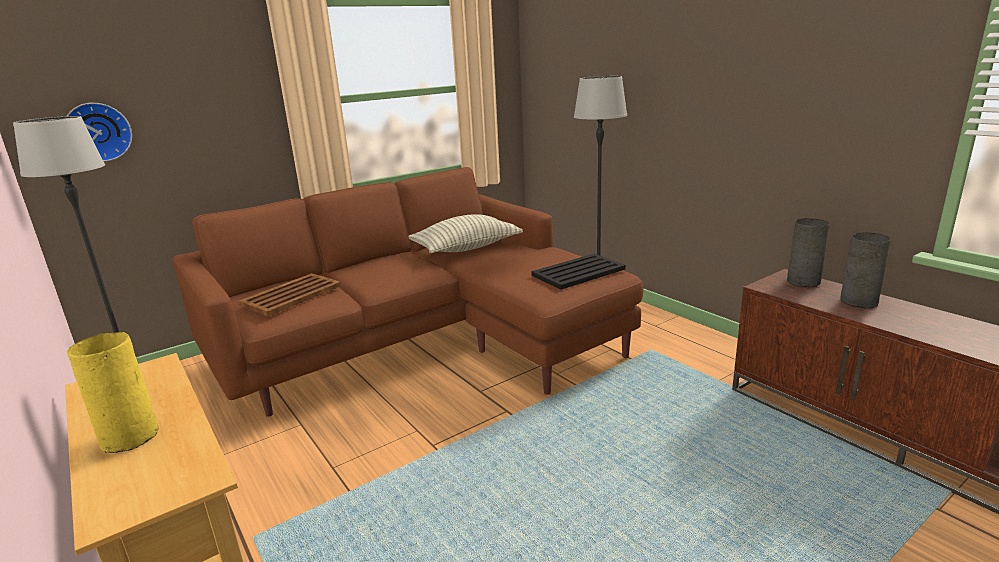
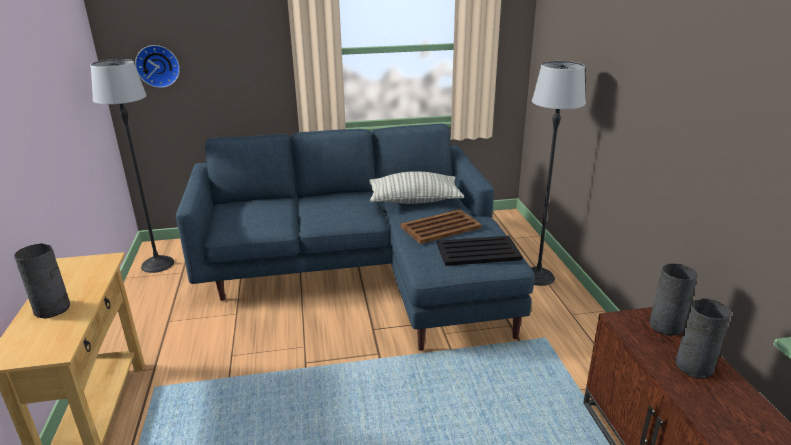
camera: 25 degrees right, 5 degrees up
(132, 437) = (53, 309): yellow vase -> grey vase
(290, 295) = (253, 214): brown tray -> brown tray (440, 227)
(422, 344) = (363, 272): brown sofa -> blue sofa

